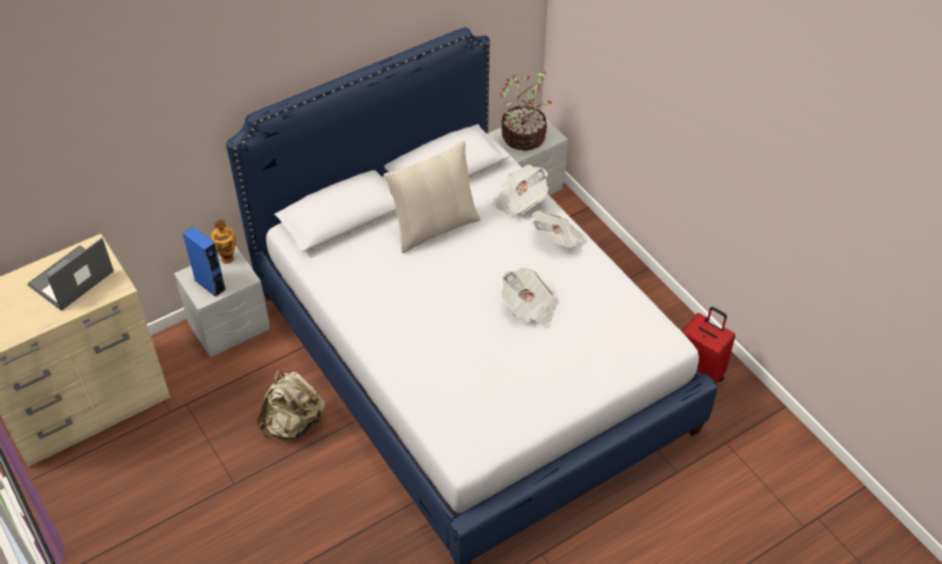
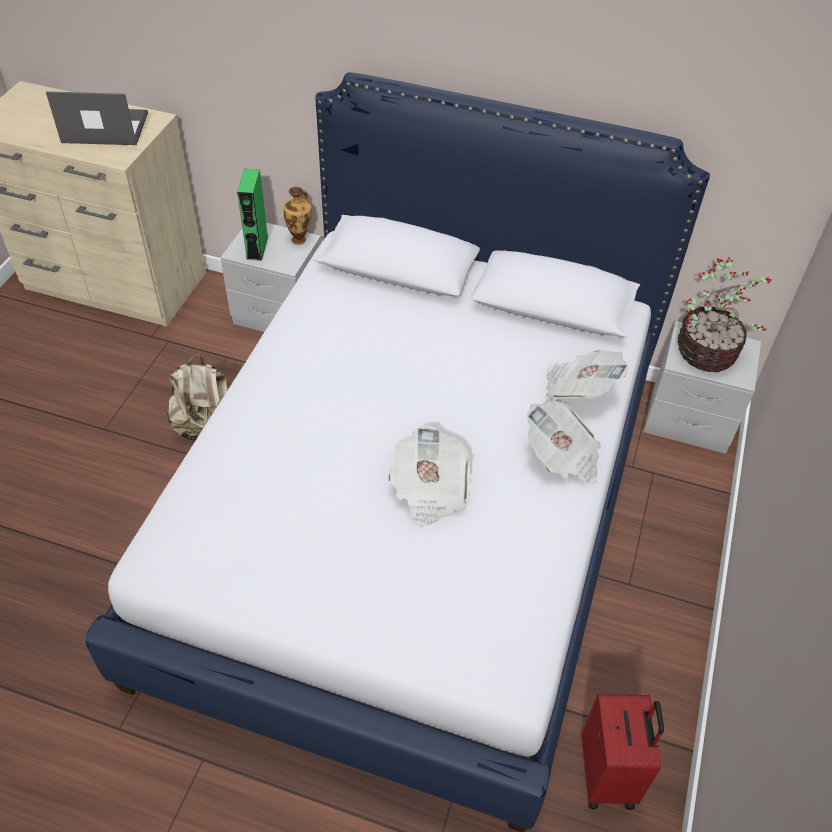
camera: 50 degrees right, 0 degrees up
(210, 284) = (257, 247): blue speaker -> green speaker
(434, 226) = (462, 339): beige pillow -> none

